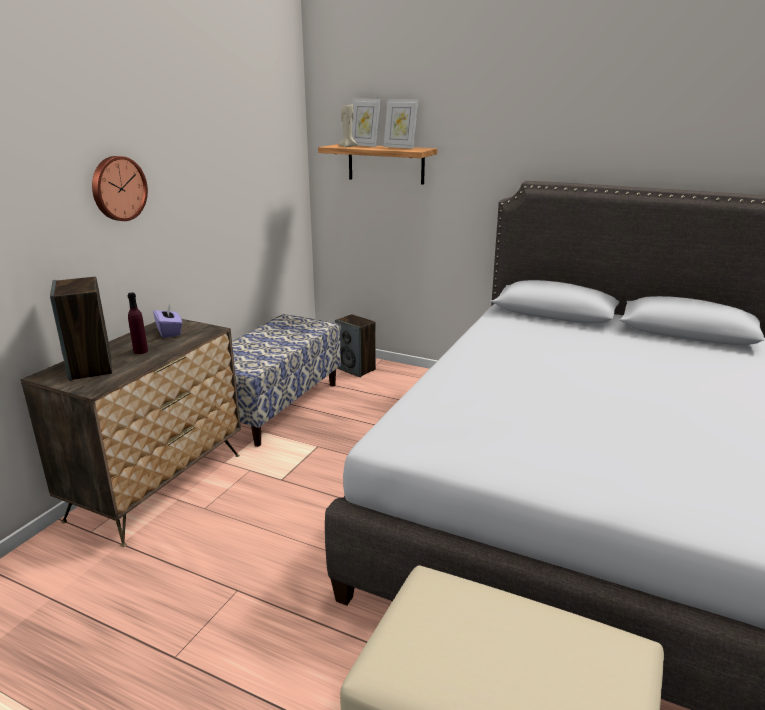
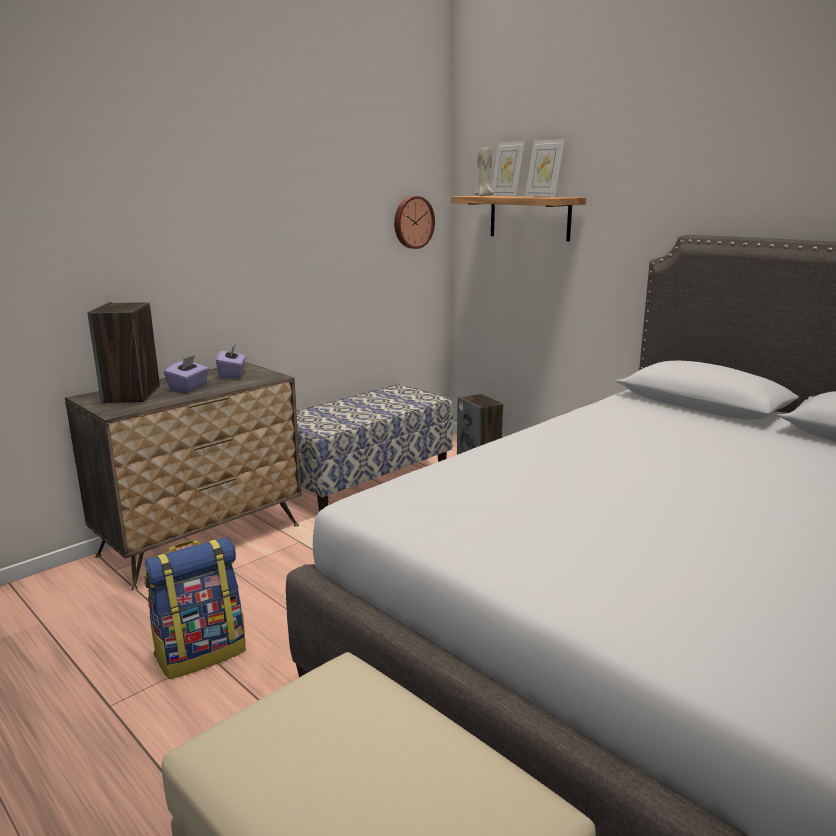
camera: 20 degrees right, 5 degrees down
(118, 188) = (197, 219): wall clock -> wall clock (412, 222)
(140, 351) = (189, 387): purple bottle -> purple tissue box
(227, 589) = (201, 653): none -> backpack

